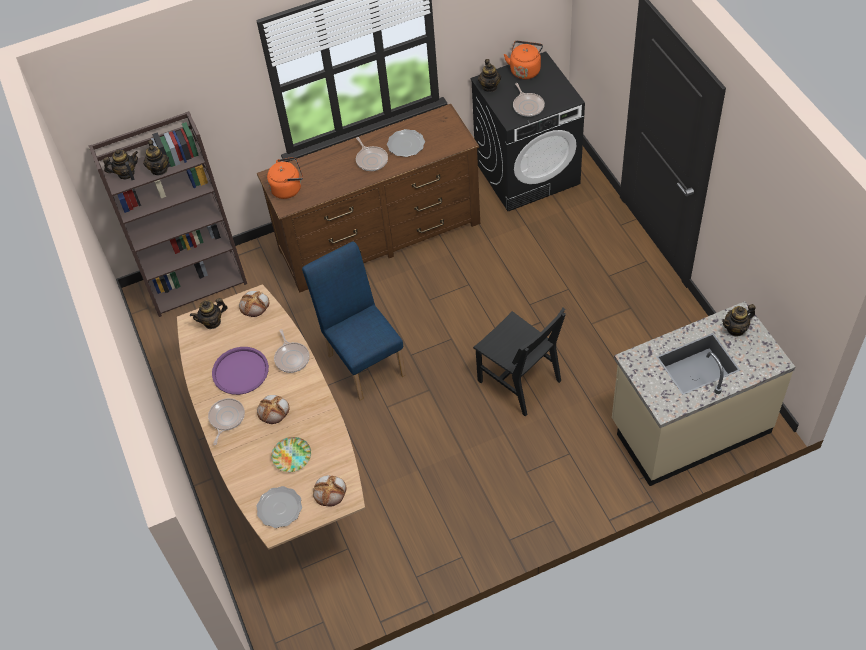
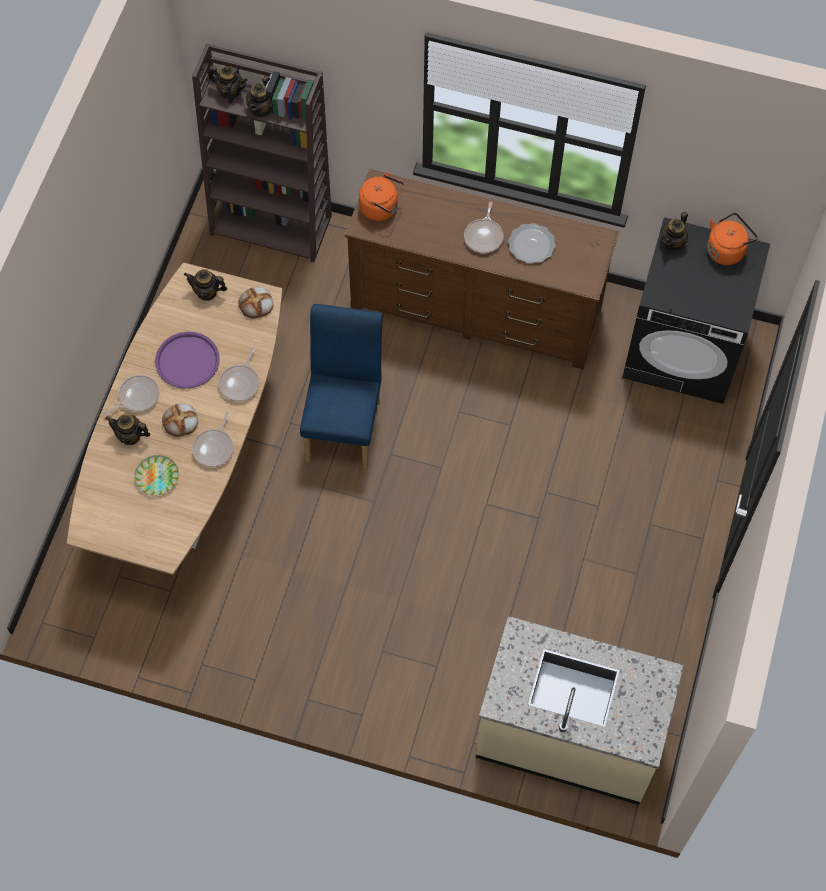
camera: 35 degrees right, 10 degrees up
(279, 508) = (105, 516): plate -> none
(330, 491) = (158, 535): bread -> none
(519, 381) = (460, 560): black chair -> none
(528, 106) = (687, 293): frying pan -> frying pan (214, 448)
(736, 329) = (644, 685): teapot -> teapot (130, 436)

